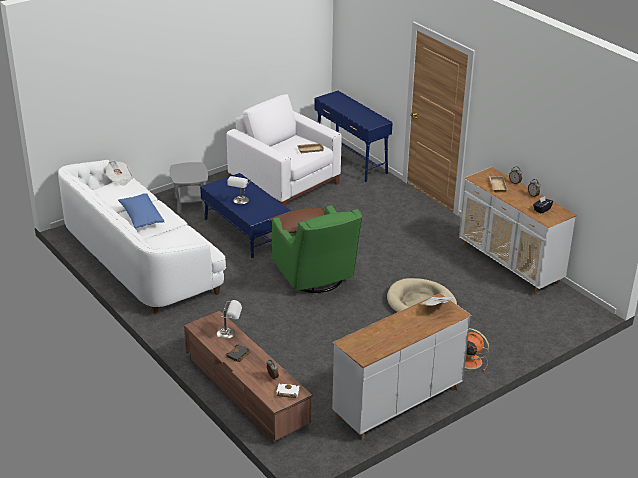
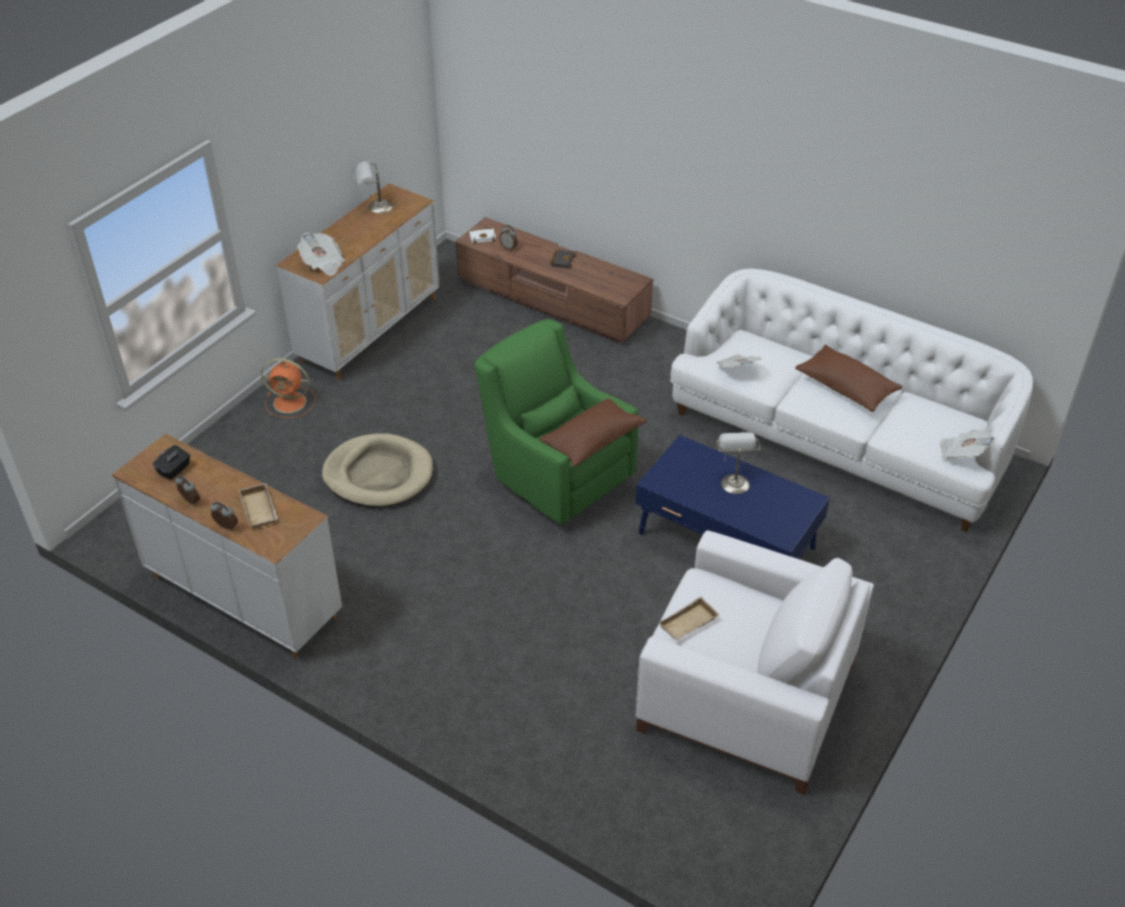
camera: 160 degrees right, 10 degrees up
(141, 217) = (846, 388): blue pillow -> brown pillow
(190, 203) = (870, 579): grey side table -> none
(192, 239) = (737, 370): none -> newspaper
(229, 333) = (591, 282): white table lamp -> white table lamp (375, 207)
(350, 161) = (650, 823): blue console table -> none

